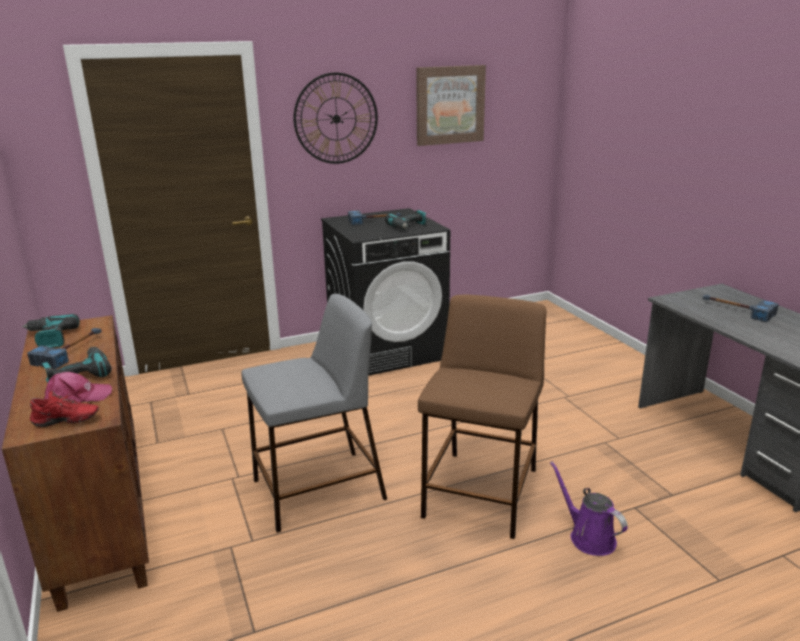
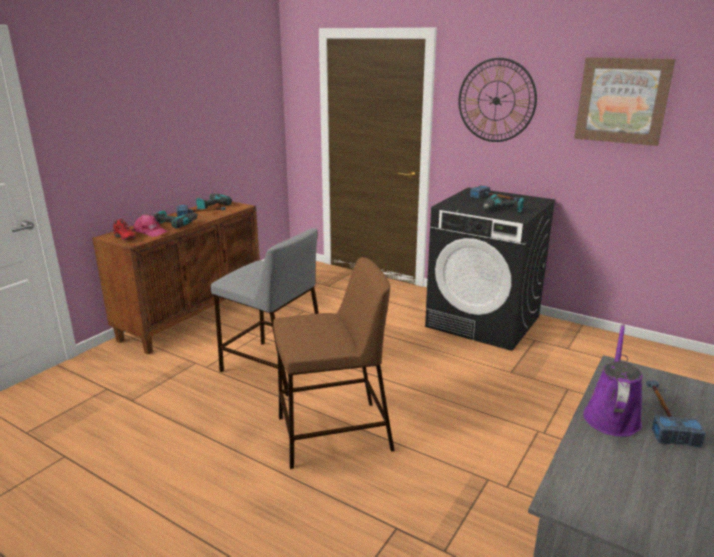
camera: 55 degrees right, 0 degrees up
(588, 537) = (325, 509): purple watering can -> purple watering can (611, 416)

